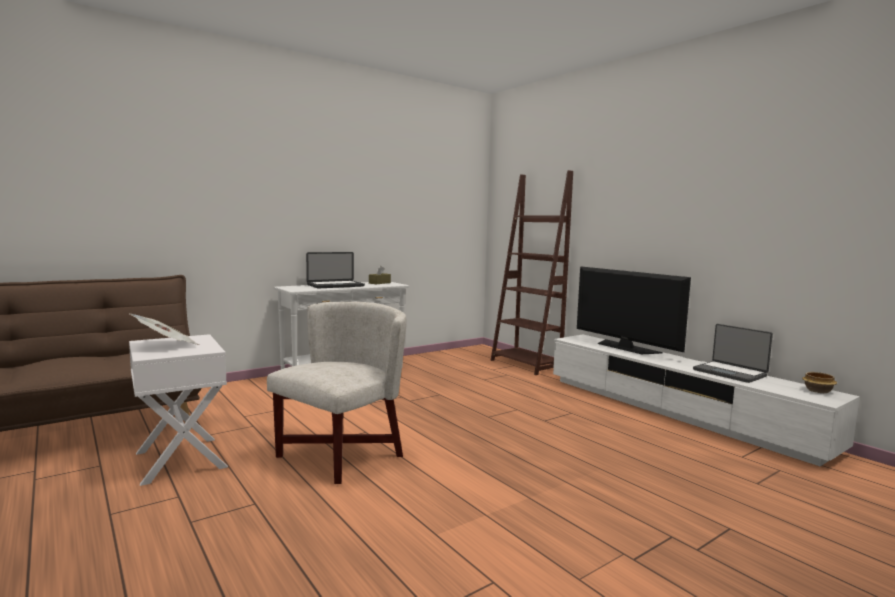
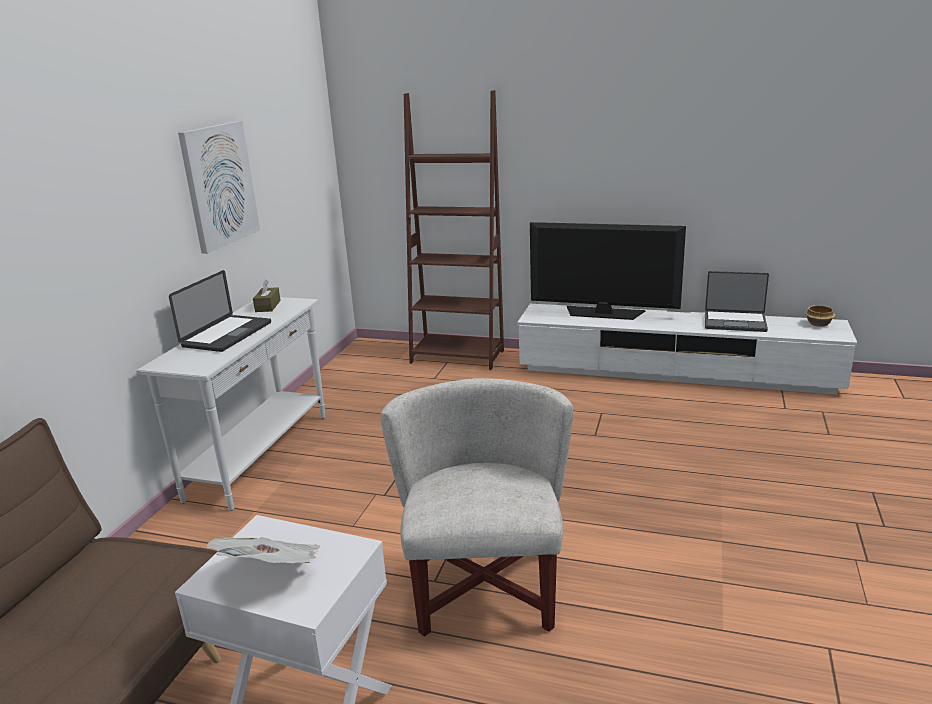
camera: 35 degrees left, 15 degrees up
(371, 207) = (219, 185): none -> picture

